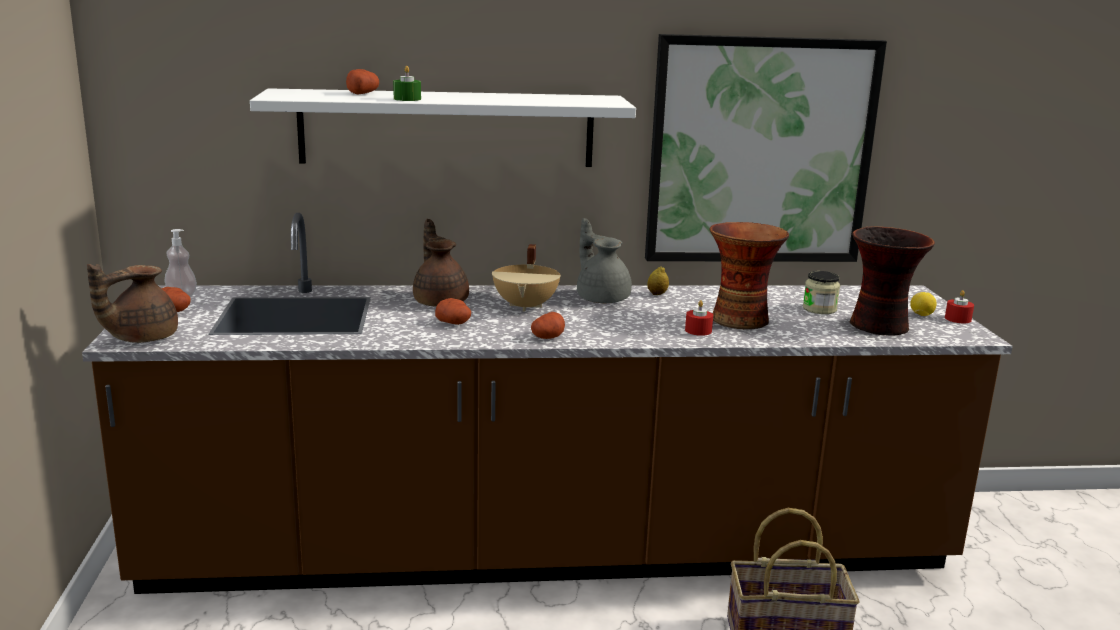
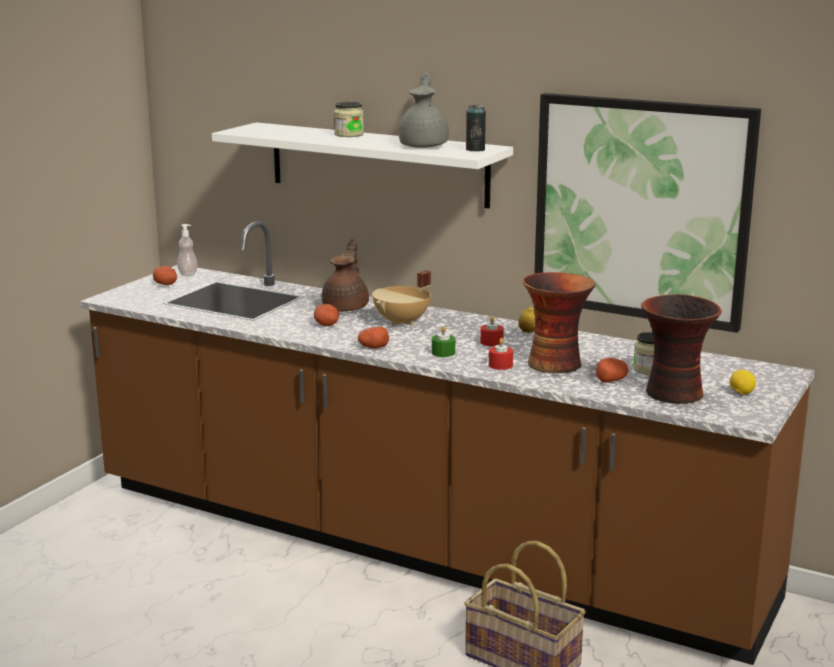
camera: 35 degrees right, 0 degrees up
(140, 338) = (122, 298): brown teapot -> none
(362, 93) = (305, 131): potato -> potato (611, 380)
(407, 99) = (319, 139): green candle -> green candle (443, 353)
(423, 94) = (349, 134): none -> jar
(601, 99) = (475, 150): none -> can
(602, 298) = (474, 326): grey teapot -> grey teapot (424, 145)
(958, 319) = (772, 403): red candle -> red candle (491, 342)

